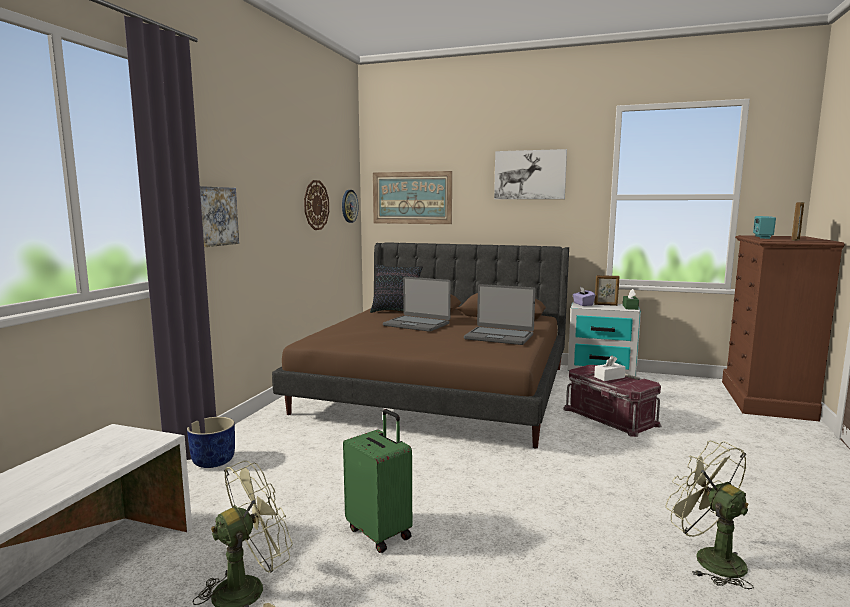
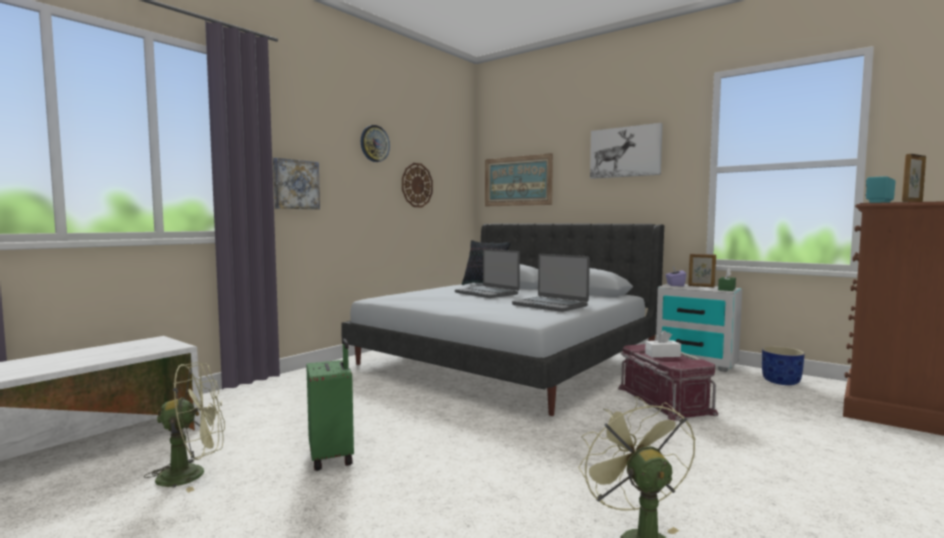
camera: 20 degrees right, 5 degrees down
(214, 461) = (266, 388): blue planter -> blue planter (781, 381)
(349, 206) = (459, 189): wall clock -> wall clock (374, 143)
(439, 389) = (508, 360): brown bed -> grey bed

